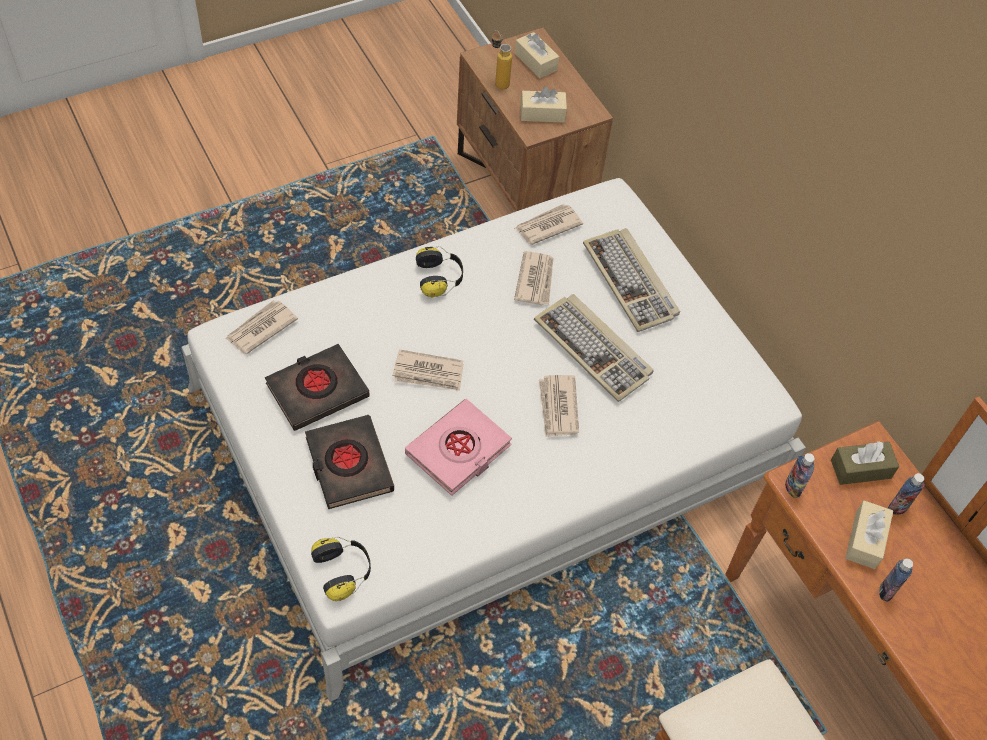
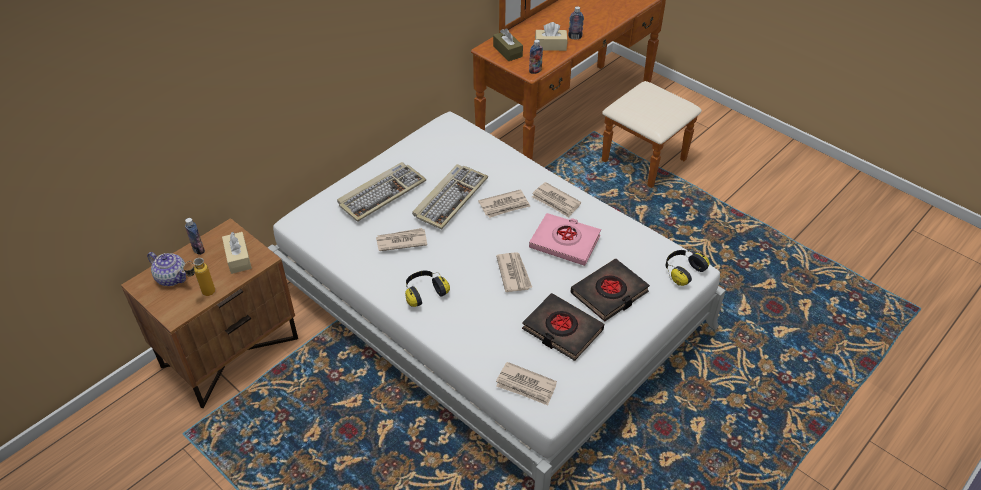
camera: 105 degrees left, 10 degrees down
(535, 62) = (172, 277): beige tissue box -> teapot
(547, 226) = (344, 248): newspaper -> newspaper (556, 201)
(898, 507) = (523, 38): bottle -> bottle (198, 249)

